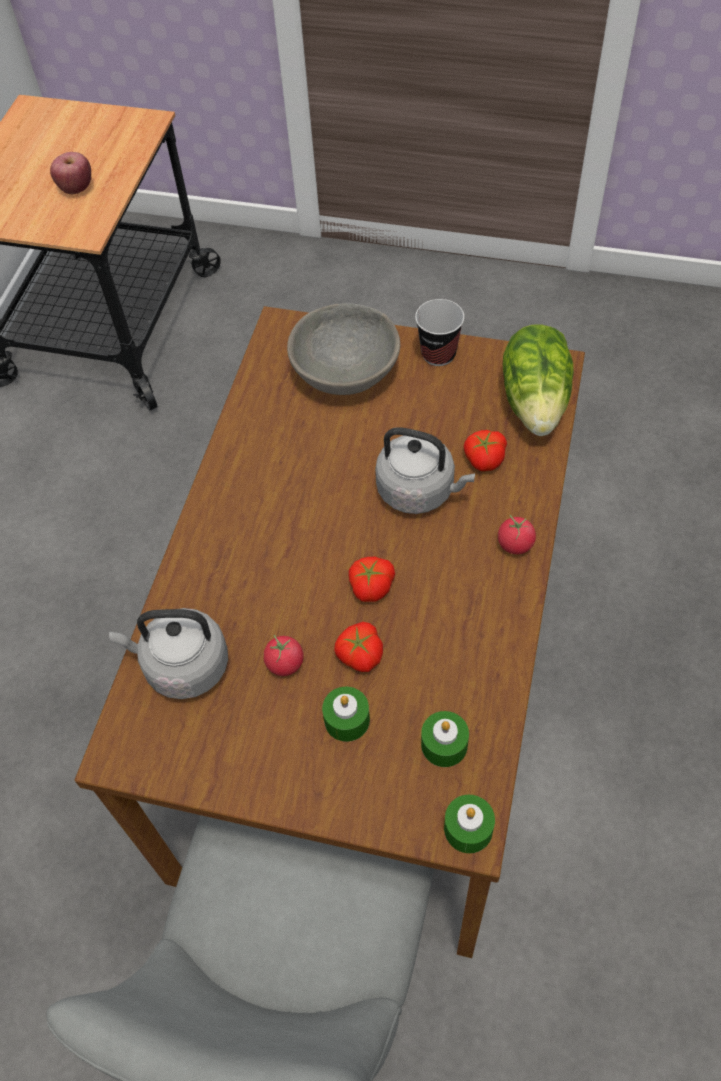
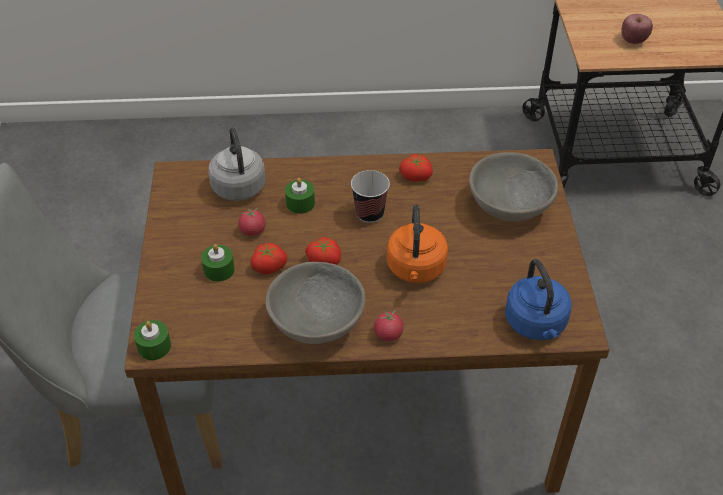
camera: 70 degrees right, 10 degrees down
(419, 490) = (416, 269): grey kettle -> orange kettle
(438, 354) = (555, 255): cup -> cup (369, 214)
(444, 745) = (212, 323): green candle -> green candle (300, 203)
(474, 615) = (318, 321): none -> grey bowl
(483, 458) = (462, 301): tomato -> tomato (416, 175)
(536, 400) = (536, 324): lettuce -> blue kettle

